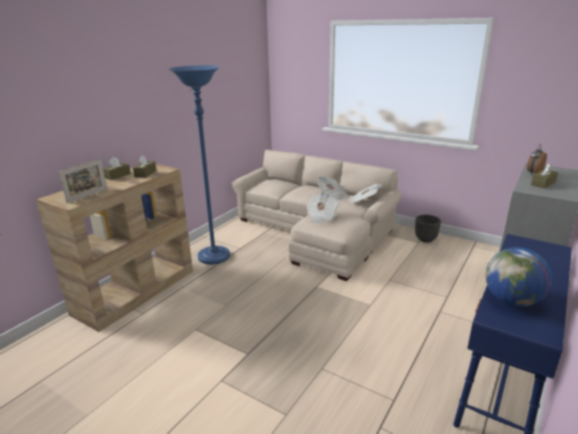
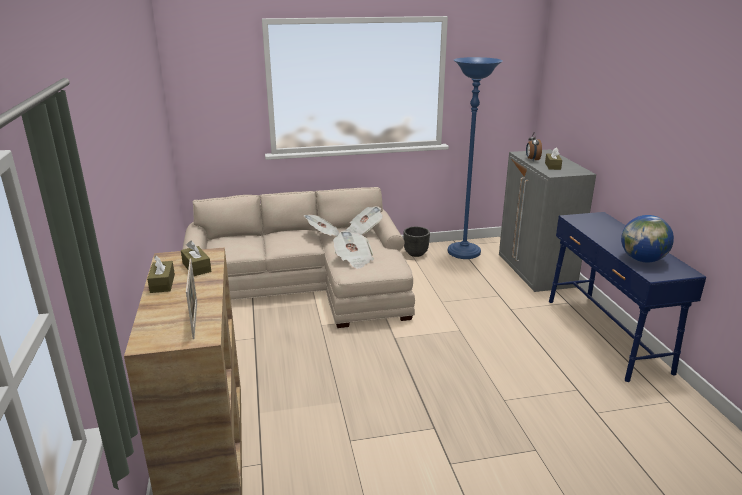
camera: 45 degrees left, 0 degrees up
(214, 257) = (239, 362): blue floor lamp -> blue floor lamp (464, 253)

